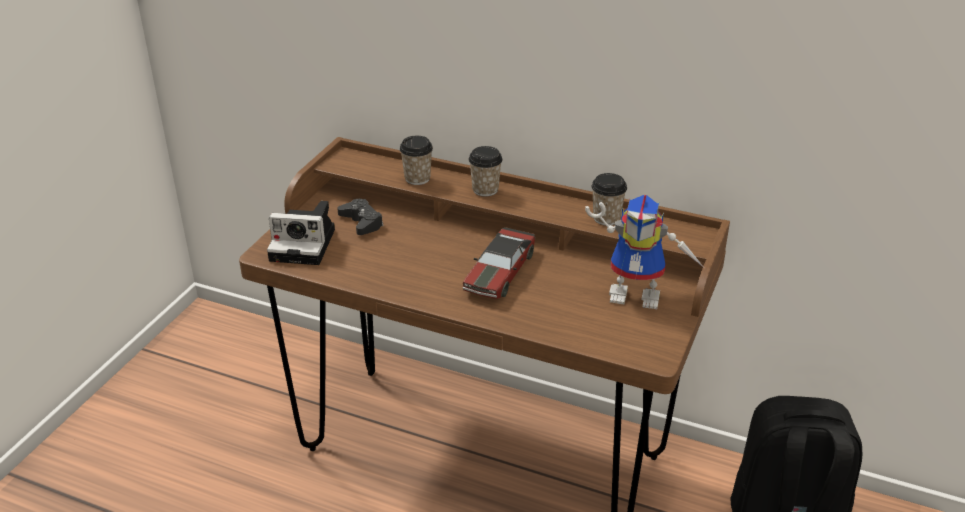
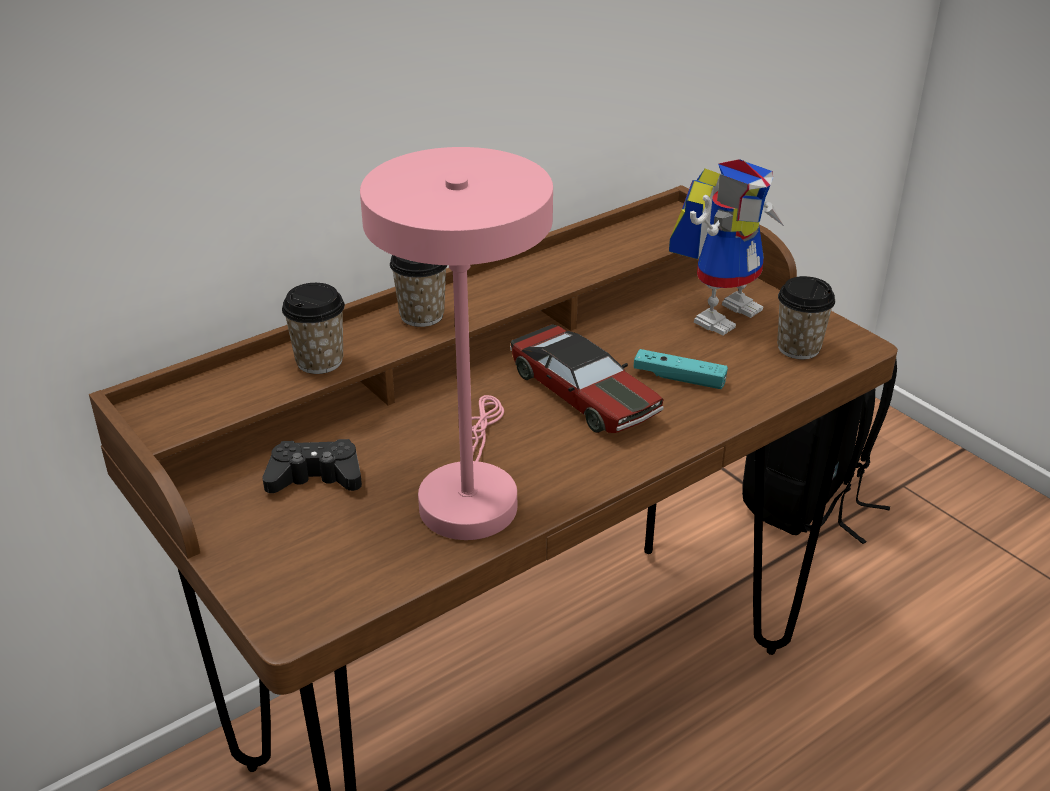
camera: 60 degrees left, 0 degrees up
(306, 244) = (315, 561): camera -> none
(384, 267) = (468, 494): none -> pink table lamp
(547, 299) = (679, 378): none -> turquoise game controller
(606, 218) = (592, 255): cup -> cup (798, 348)

